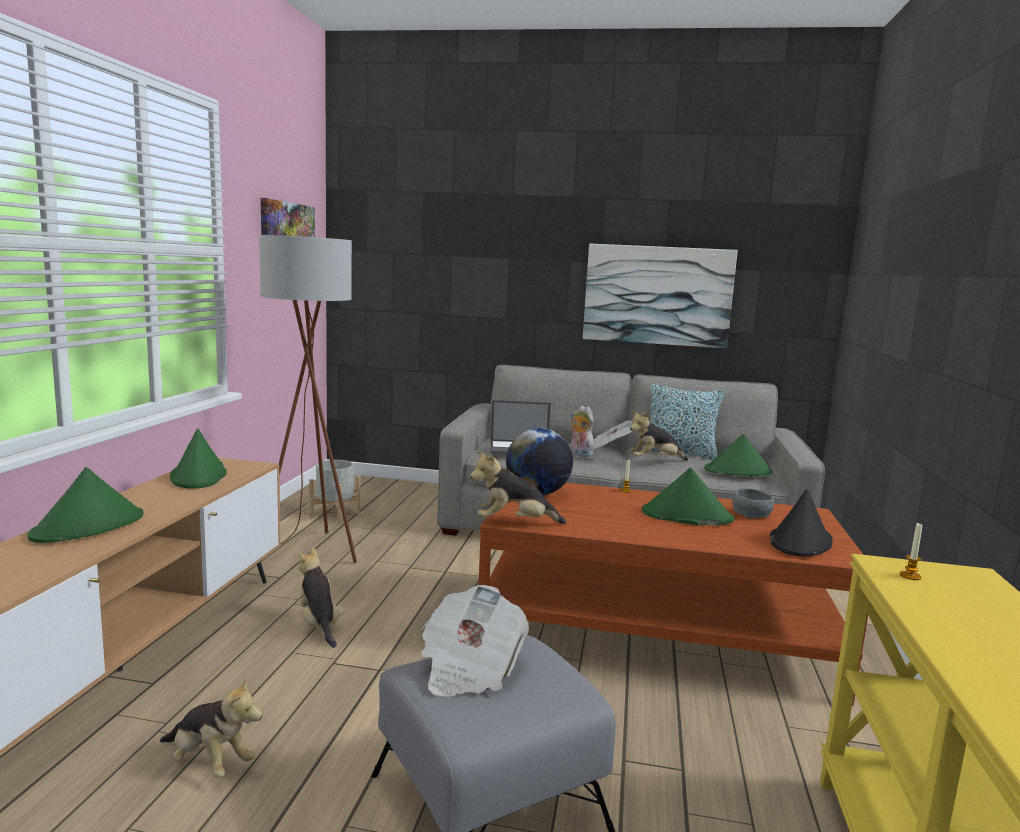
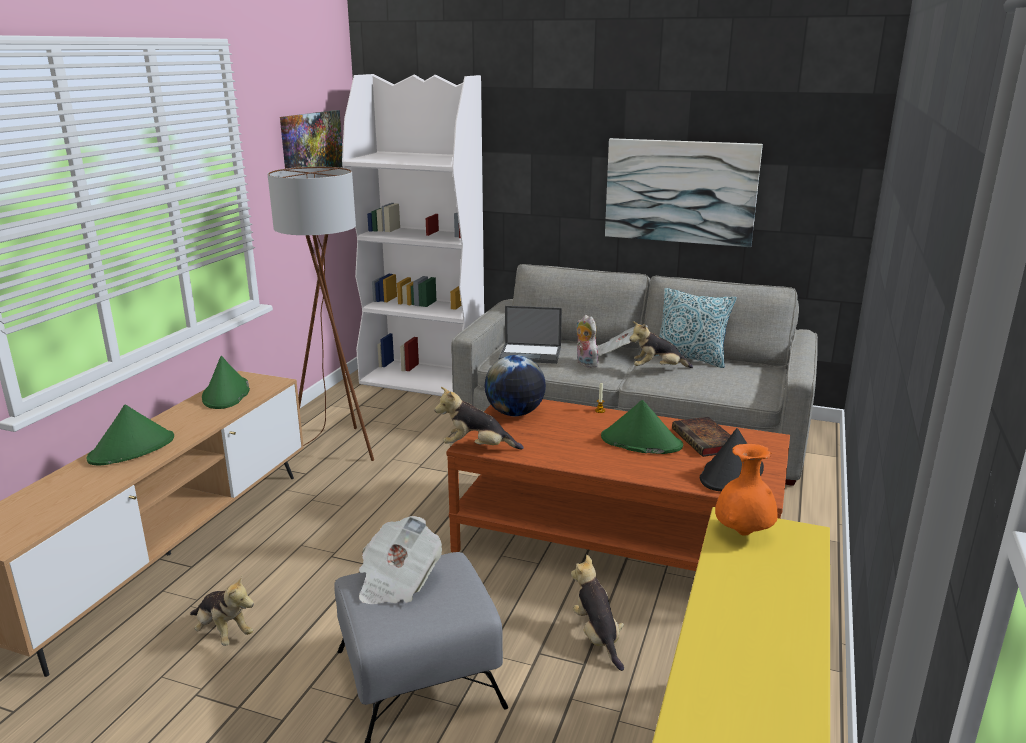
camera: 10 degrees right, 10 degrees up
(319, 625) = (328, 521): plush toy -> plush toy (597, 637)
(335, 515) = (367, 408): grey planter -> none
(388, 489) = (424, 379): none -> white bookcase
(738, 471) = (736, 382): green hat -> none
(752, 514) = (706, 441): grey bowl -> book
(910, 576) = (743, 533): candle -> orange vase

